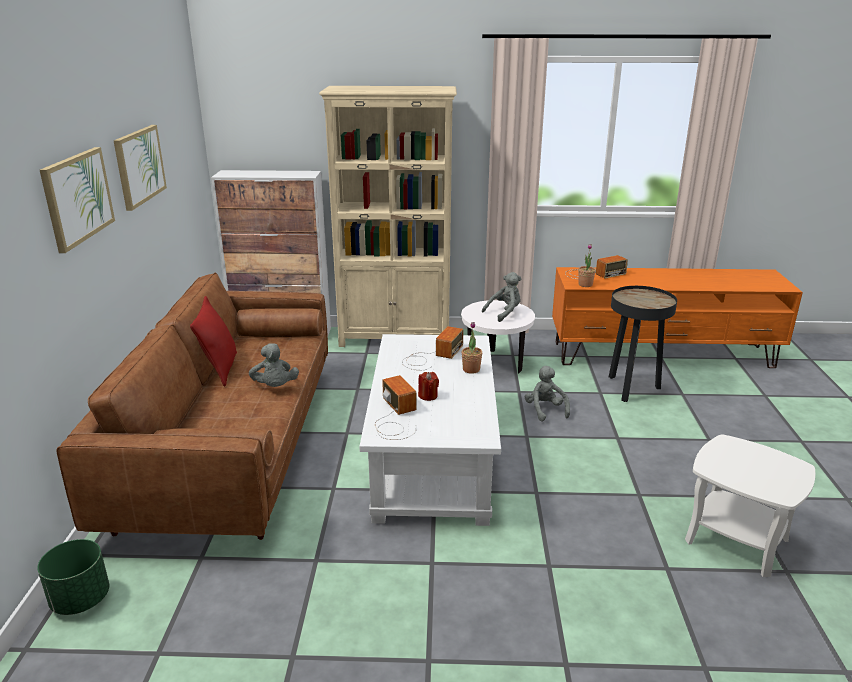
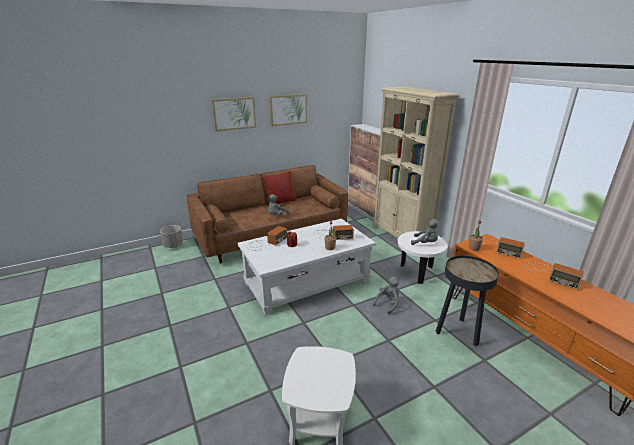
camera: 60 degrees right, 0 degrees up
(80, 599) = (173, 245): green planter -> grey planter
(663, 275) = (550, 273): none -> radio

